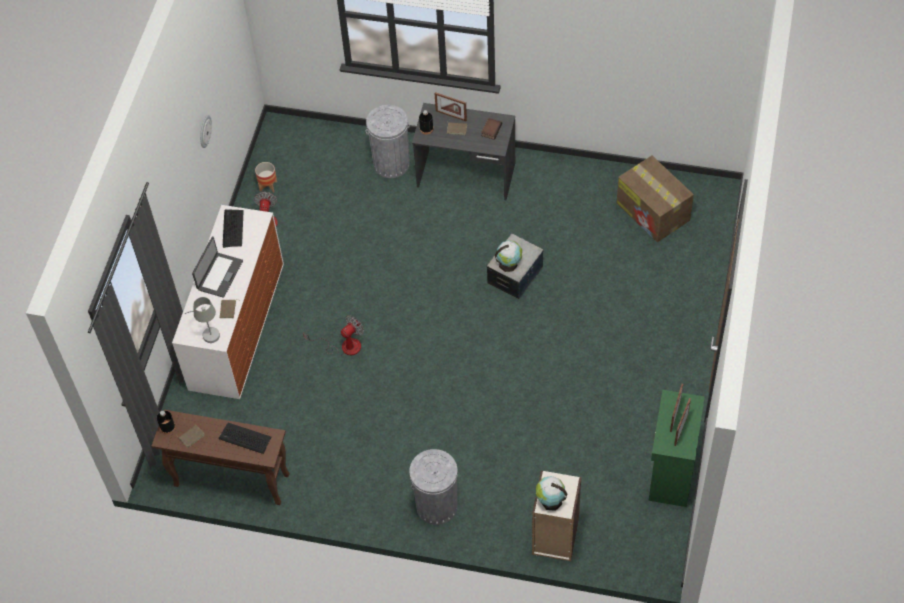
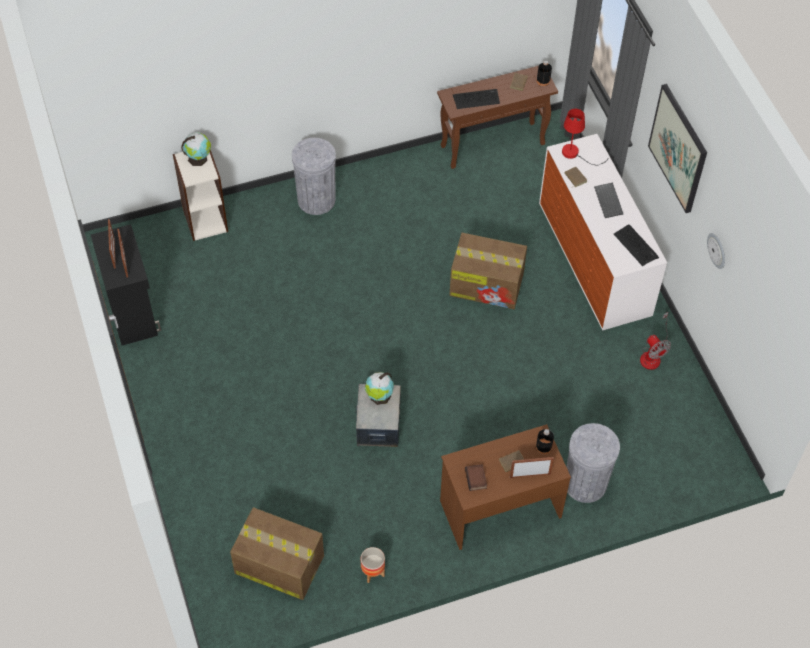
camera: 145 degrees right, 0 degrees up
(170, 185) = (678, 148): none -> picture
(208, 332) = (575, 154): grey table lamp -> red table lamp
(219, 275) = (609, 201): laptop -> keyboard
(268, 186) = (684, 398): planter -> planter (373, 572)
(344, 346) = (487, 284): fan -> cardboard box
(466, 176) = (499, 508): grey desk -> brown desk
(670, 472) = (133, 312): green cabinet -> black cabinet

